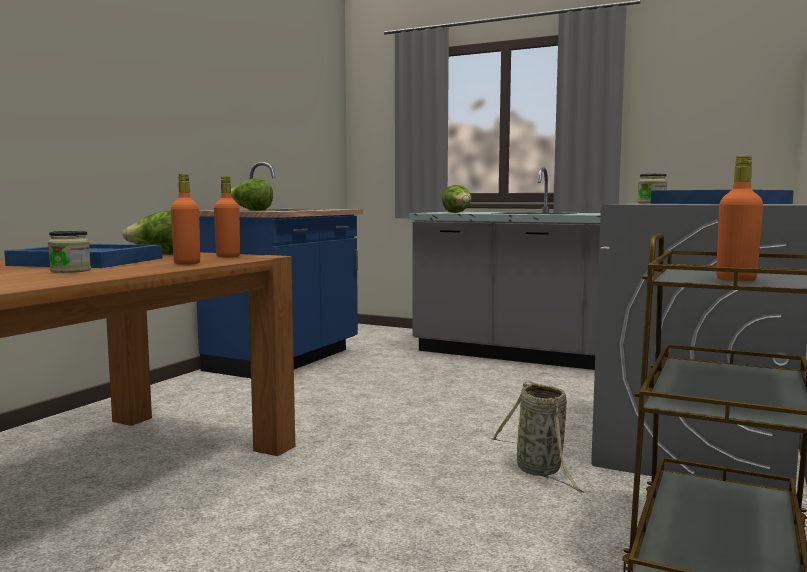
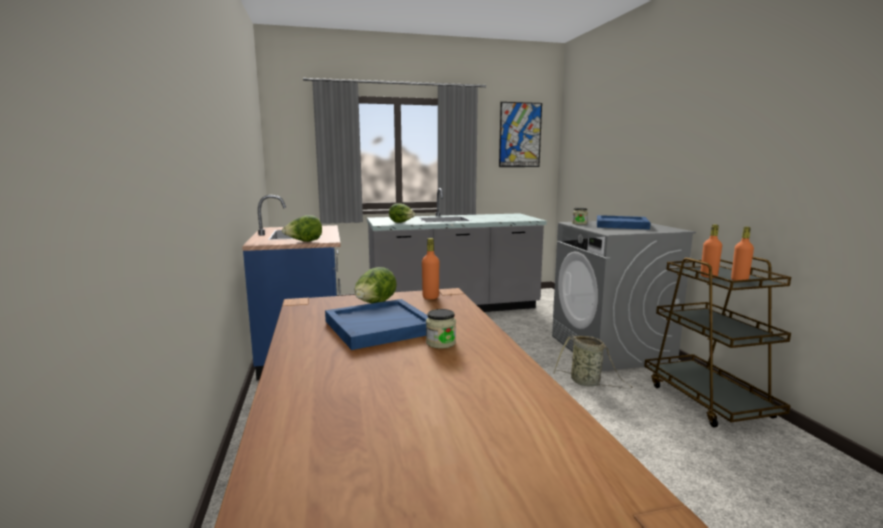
camera: 40 degrees left, 5 degrees up
(187, 263) = (456, 313): orange bottle -> orange bottle (708, 276)
(714, 77) = (520, 135): none -> picture

